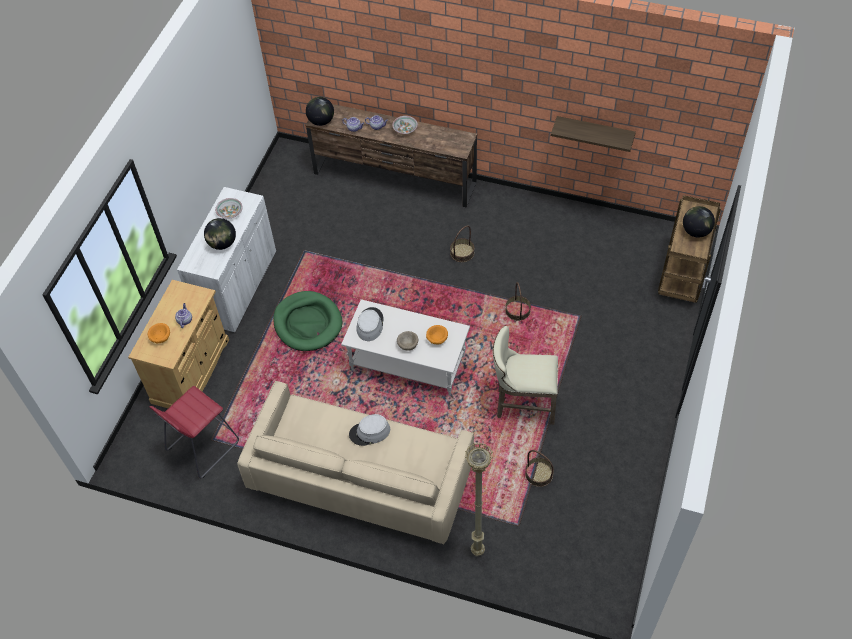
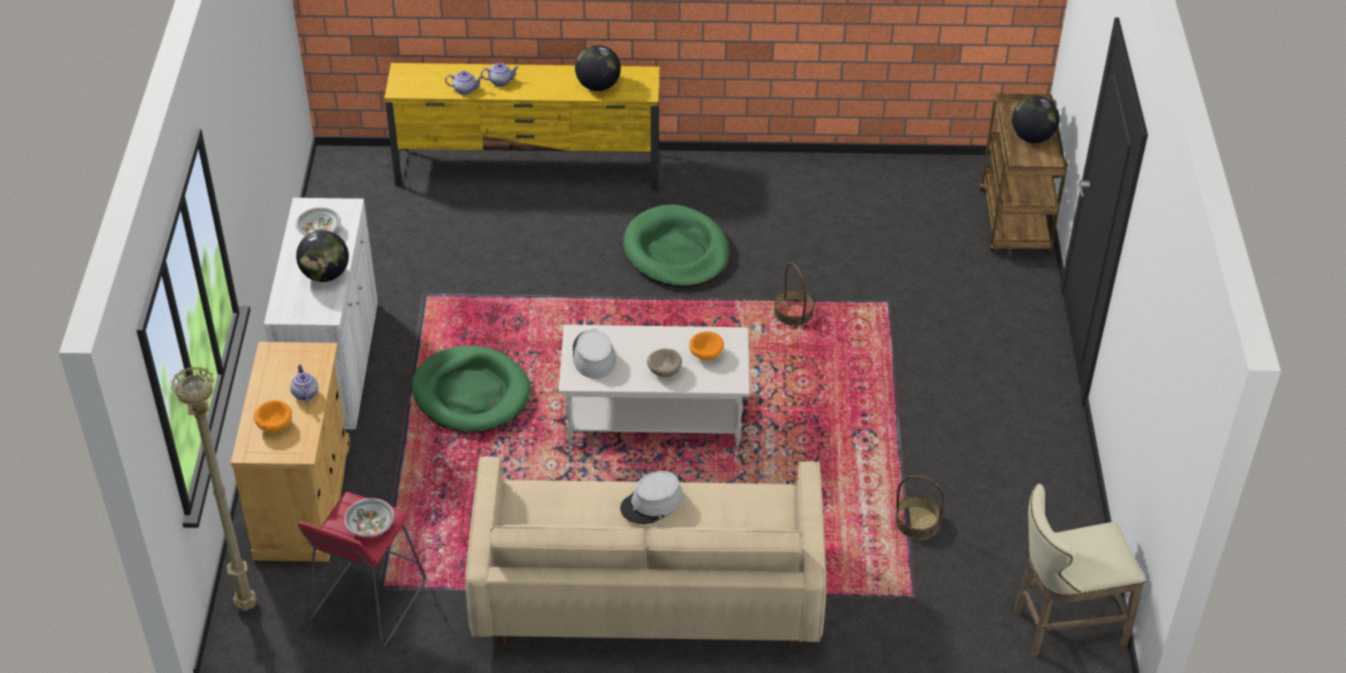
camera: 20 degrees left, 10 degrees down
(321, 121) = (408, 89): globe -> globe (598, 86)
(395, 178) = (529, 170): brown tv stand -> yellow tv stand
(405, 129) = (546, 79): bowl -> bowl (371, 526)
(462, 253) = (676, 252): basket -> green dog bed
(476, 551) = (867, 646): beige floor lamp -> beige floor lamp (245, 605)
(522, 404) = (852, 435): beige stool -> beige stool (1062, 625)
(594, 132) = (844, 26): shelf -> none

